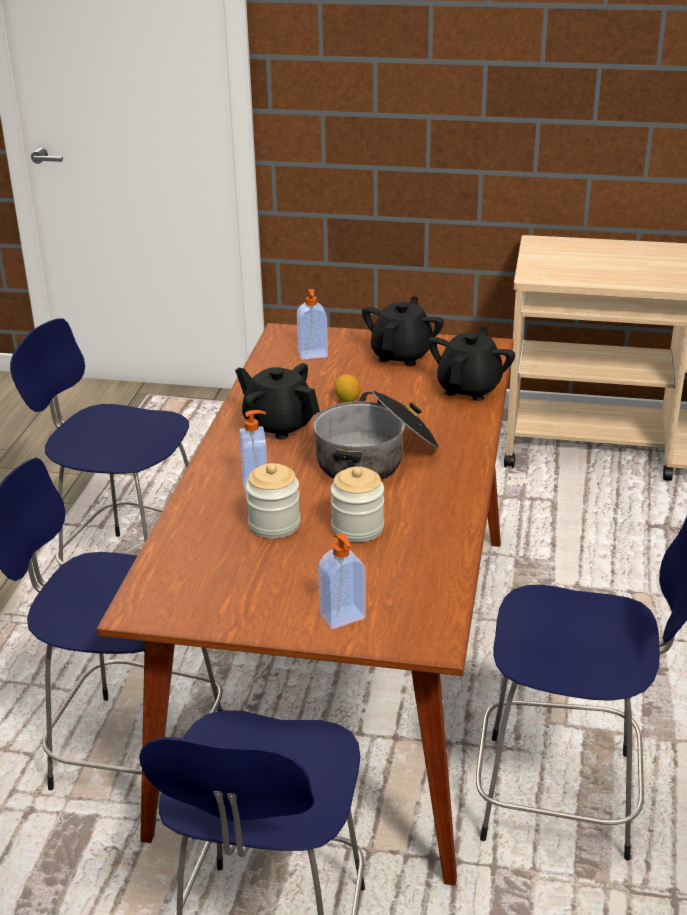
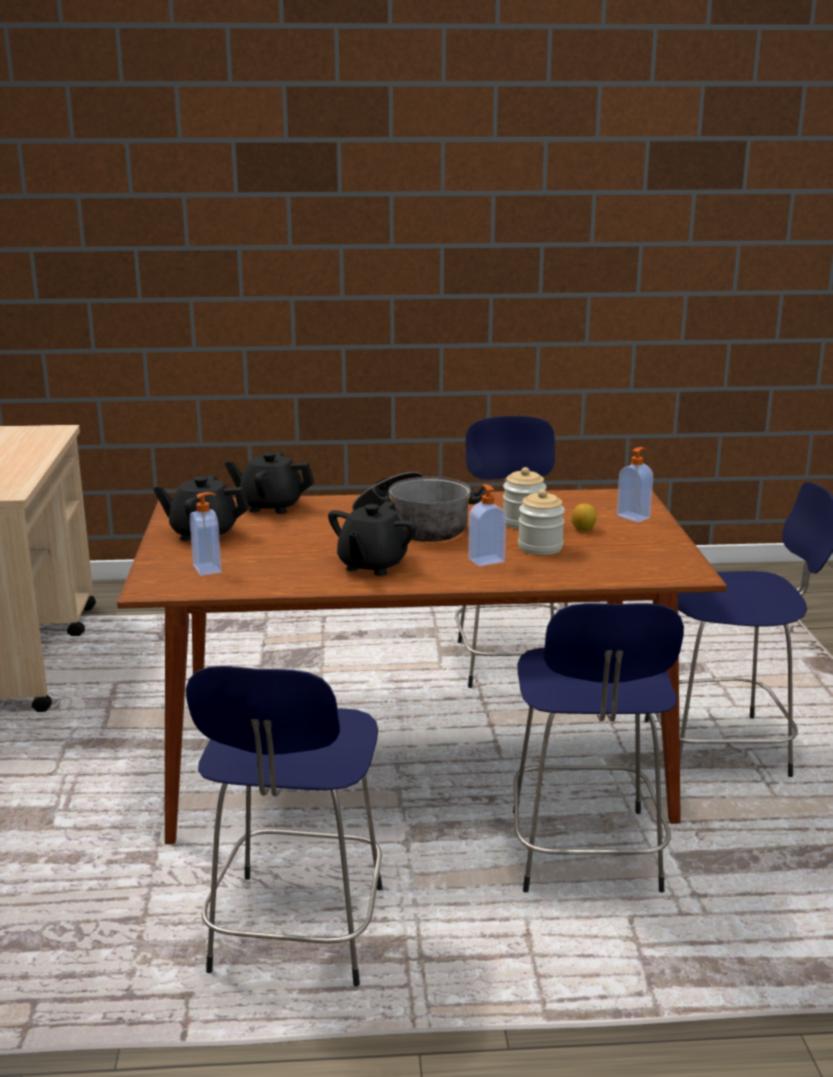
camera: 105 degrees left, 10 degrees down
(347, 400) = (310, 545): lemon -> lemon (583, 529)

